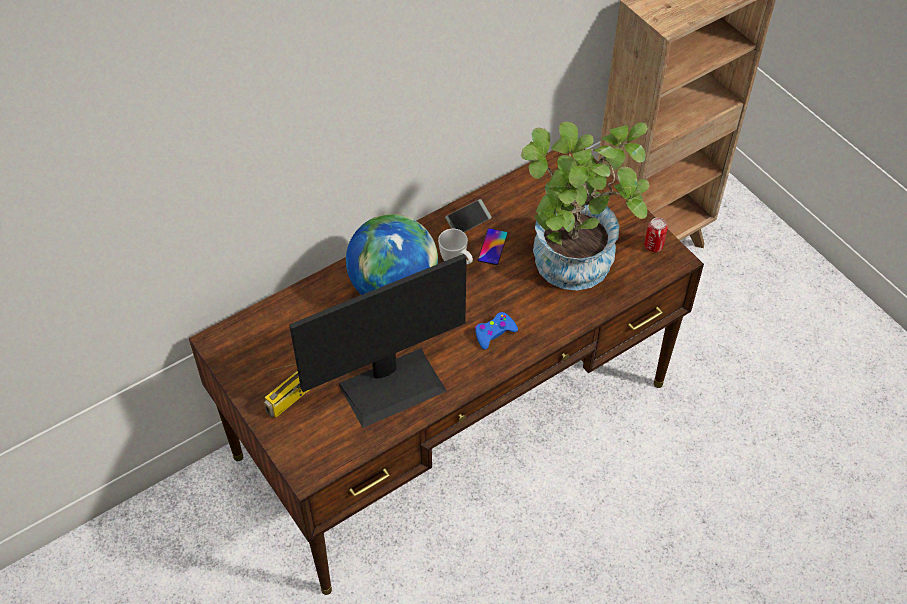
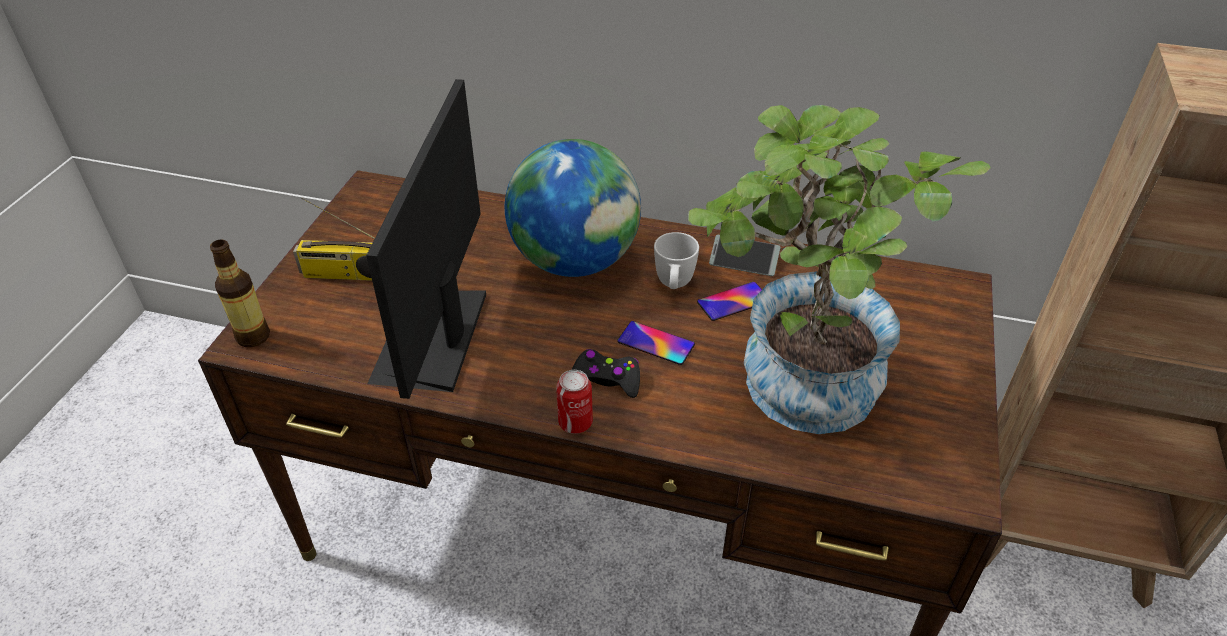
camera: 50 degrees right, 10 degrees down
(306, 466) = (253, 336): none -> bottle
(392, 385) = (433, 338): monitor -> monitor turned 75 degrees clockwise
(489, 297) = (656, 343): none -> phone
(494, 333) = (606, 379): blue game controller -> black game controller
(653, 246) = (948, 453): can -> can (575, 422)

